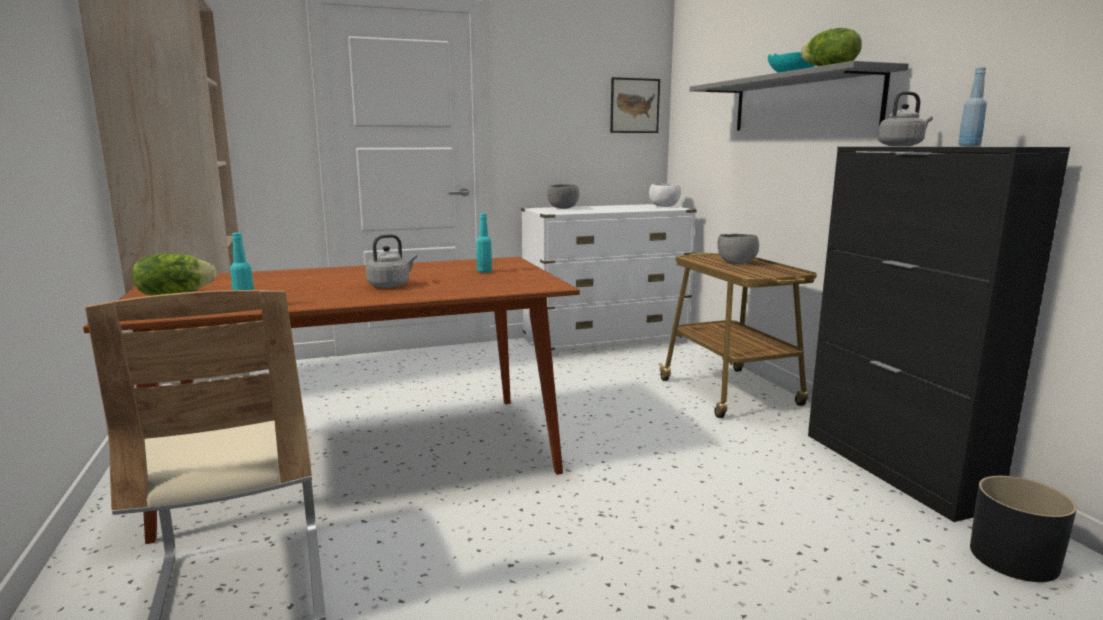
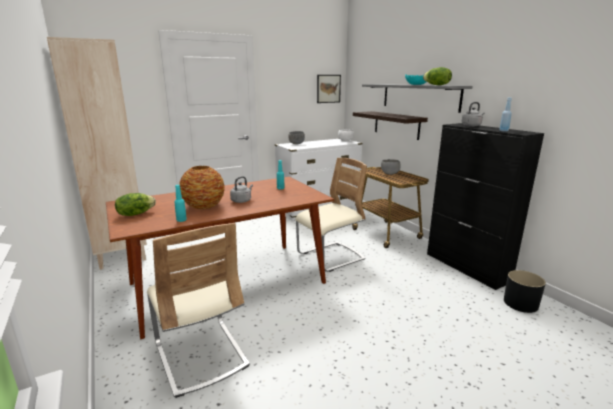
camera: 10 degrees left, 5 degrees up
(310, 290) = (204, 206): none -> vase
(594, 427) = (330, 257): none -> beige chair
(759, 167) = (396, 125): none -> shelf

